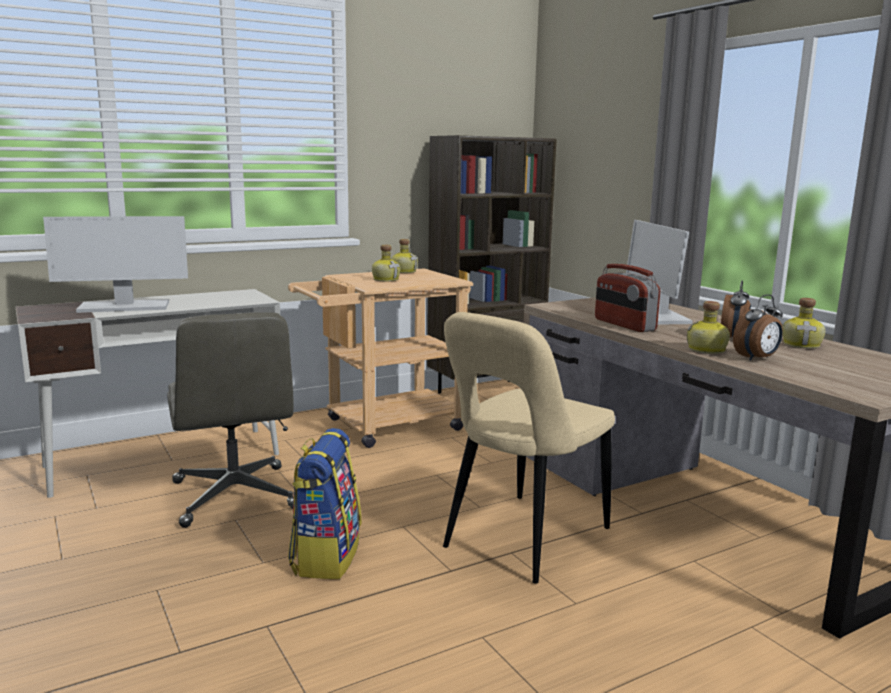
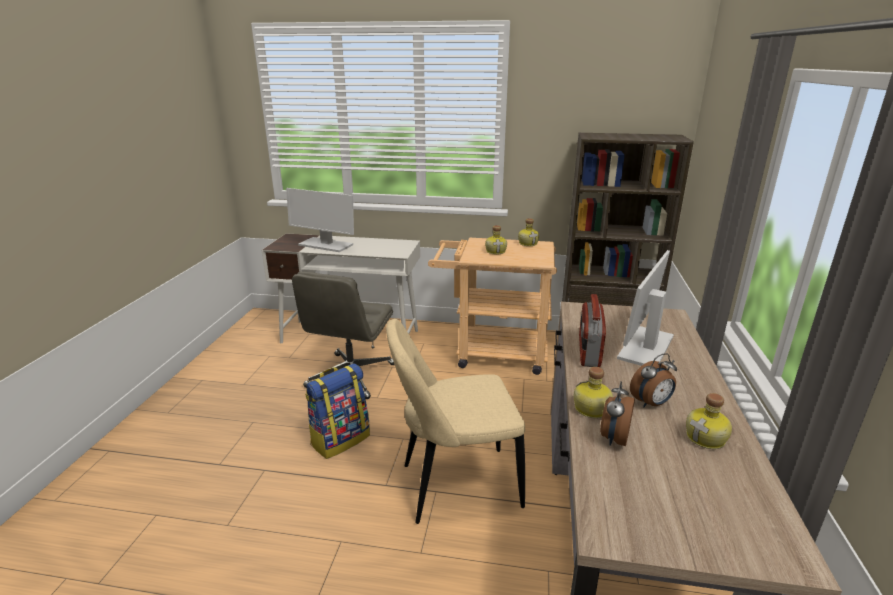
camera: 40 degrees right, 10 degrees up
(757, 358) = (613, 438): alarm clock -> alarm clock turned 105 degrees clockwise

